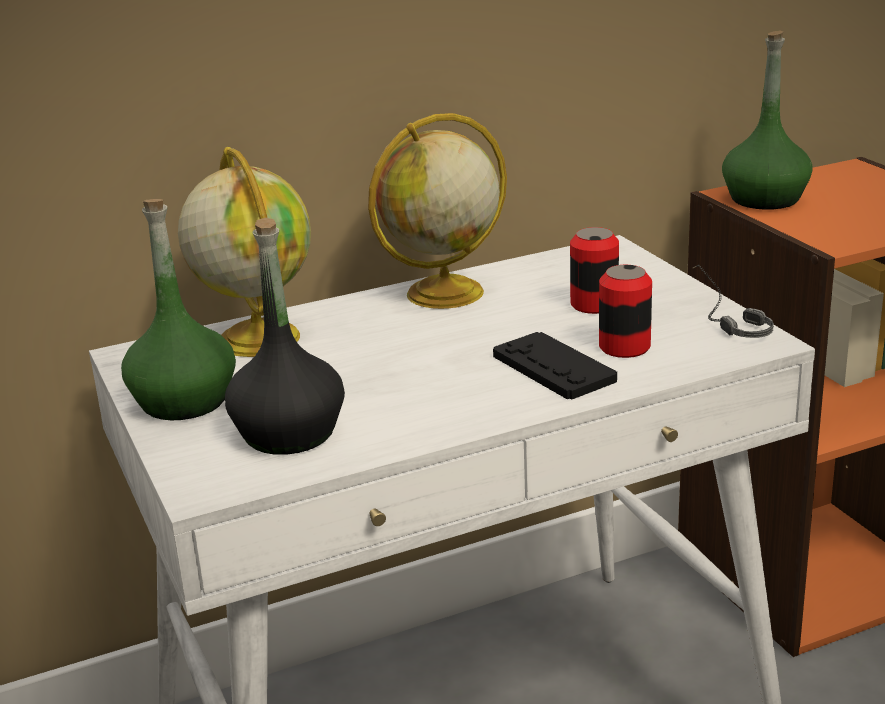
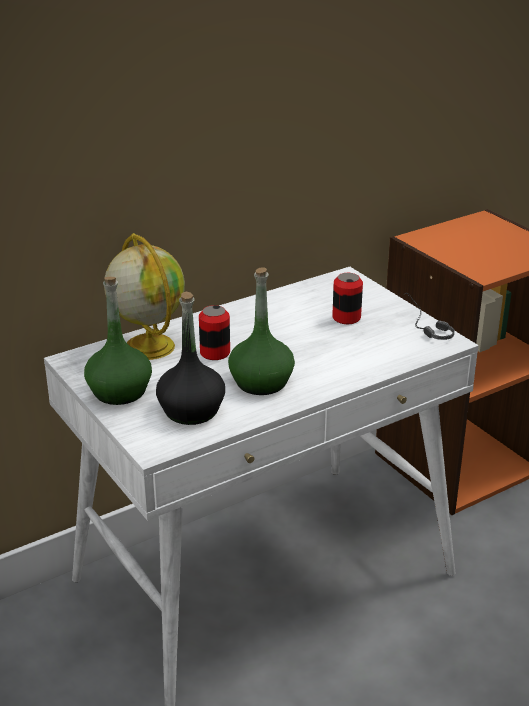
camera: 10 degrees left, 5 degrees up
(443, 294) = (253, 312): globe -> none
(553, 368) = (333, 362): black game controller -> none
(624, 347) = (371, 347): can -> can (215, 353)
(764, 199) = (435, 242): green bottle -> green bottle (261, 382)

